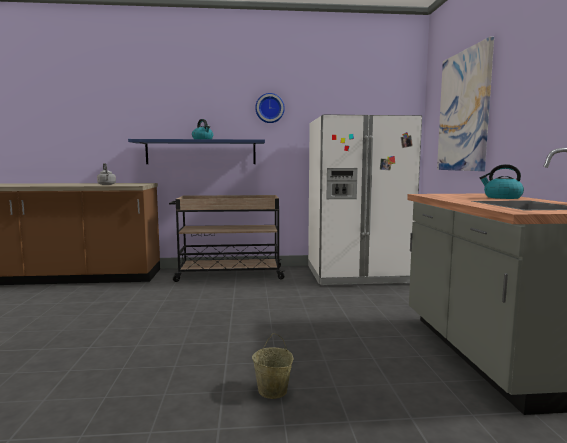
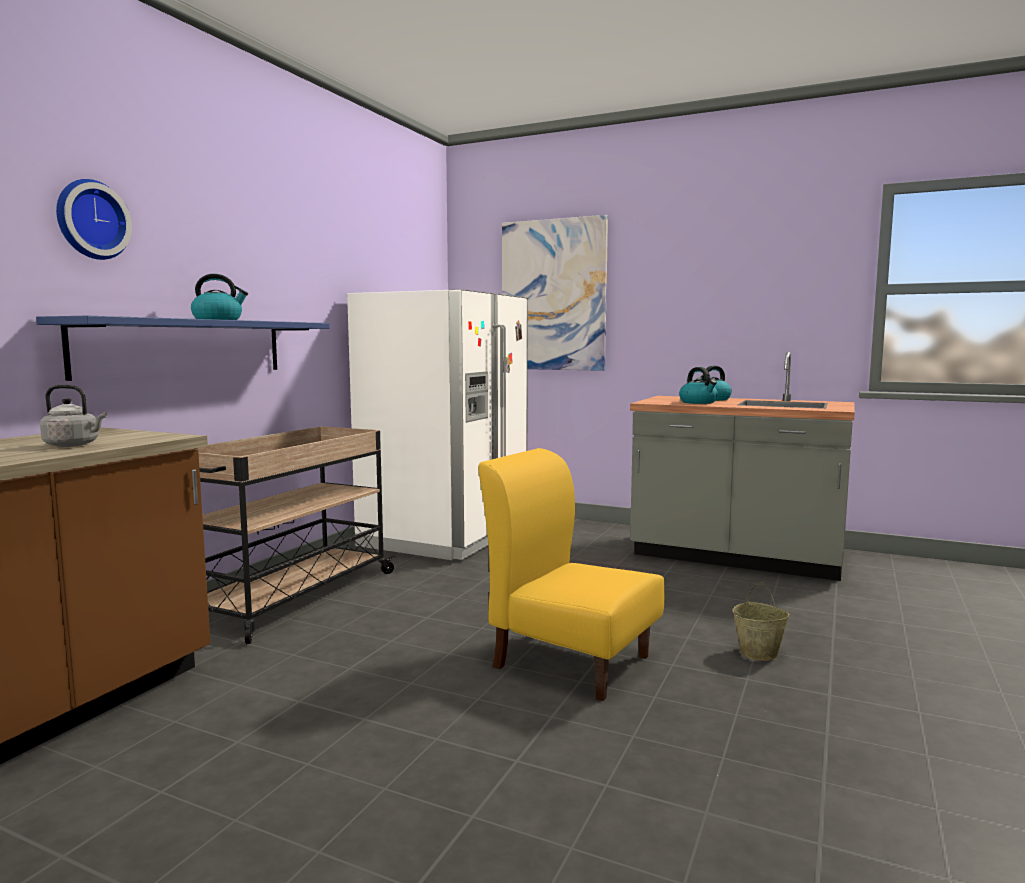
camera: 60 degrees left, 0 degrees up
(207, 336) = (571, 661): none -> yellow chair
(269, 108) = (292, 260): wall clock -> wall clock (90, 220)
(460, 197) = (698, 402): none -> kettle

